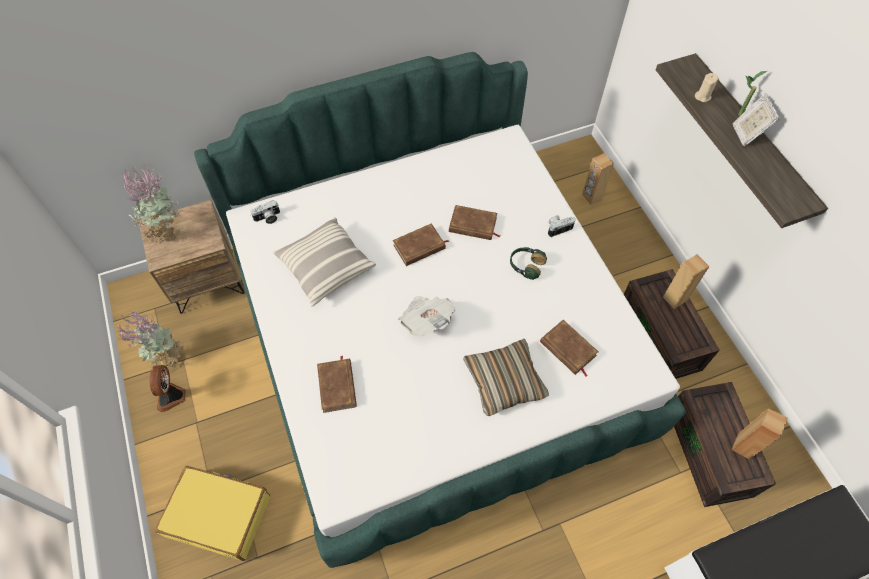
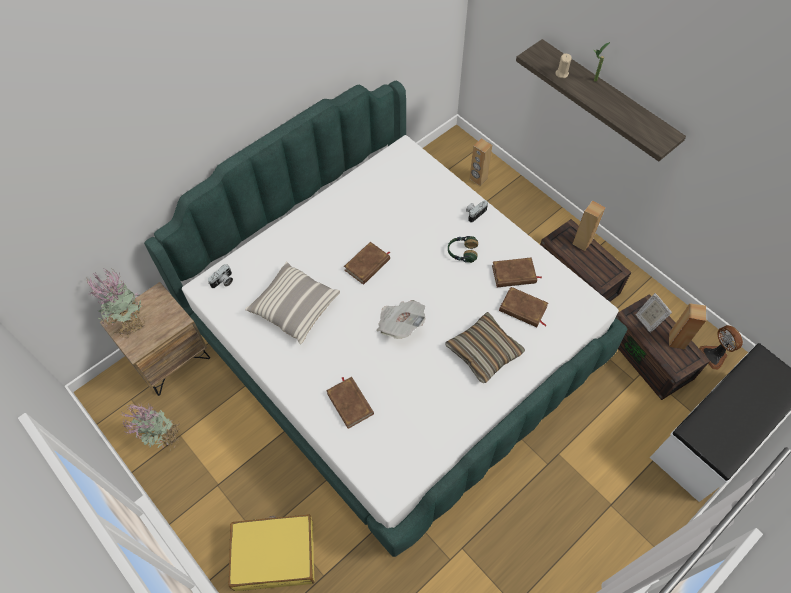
camera: 20 degrees left, 0 degrees up
(172, 396) = (184, 470): fan -> fan (714, 355)
(473, 225) = (404, 232): brown book -> brown book (514, 274)
(747, 134) = (606, 94): picture frame -> picture frame (648, 320)

